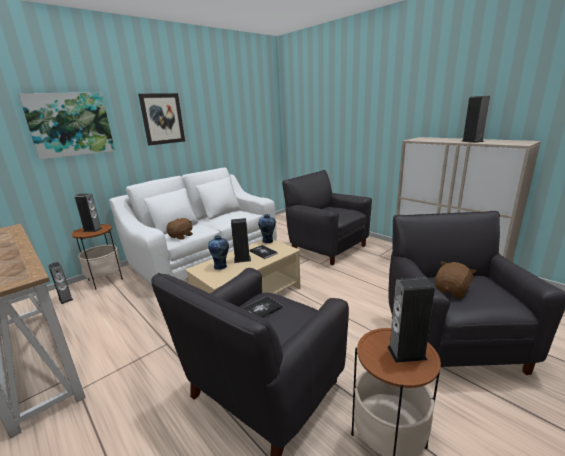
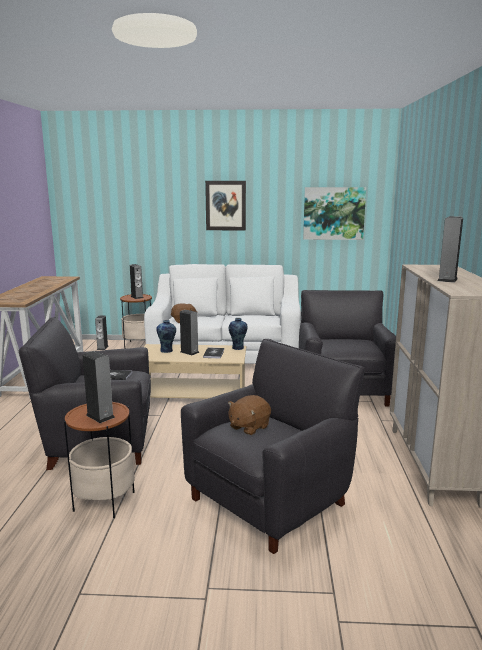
camera: 45 degrees right, 5 degrees down
(70, 124) = (144, 205): picture -> picture (333, 213)
(452, 290) = (248, 427): brown plush toy -> brown plush toy turned 135 degrees clockwise

